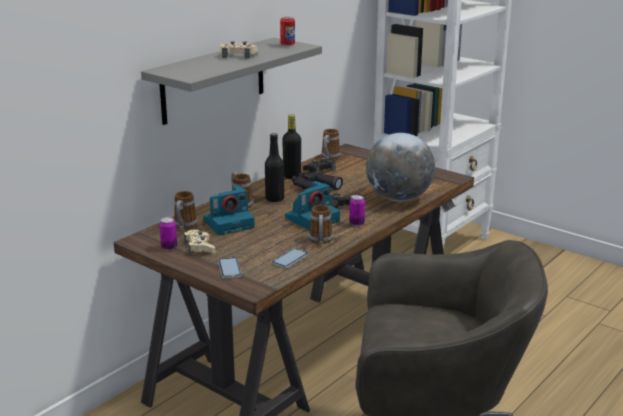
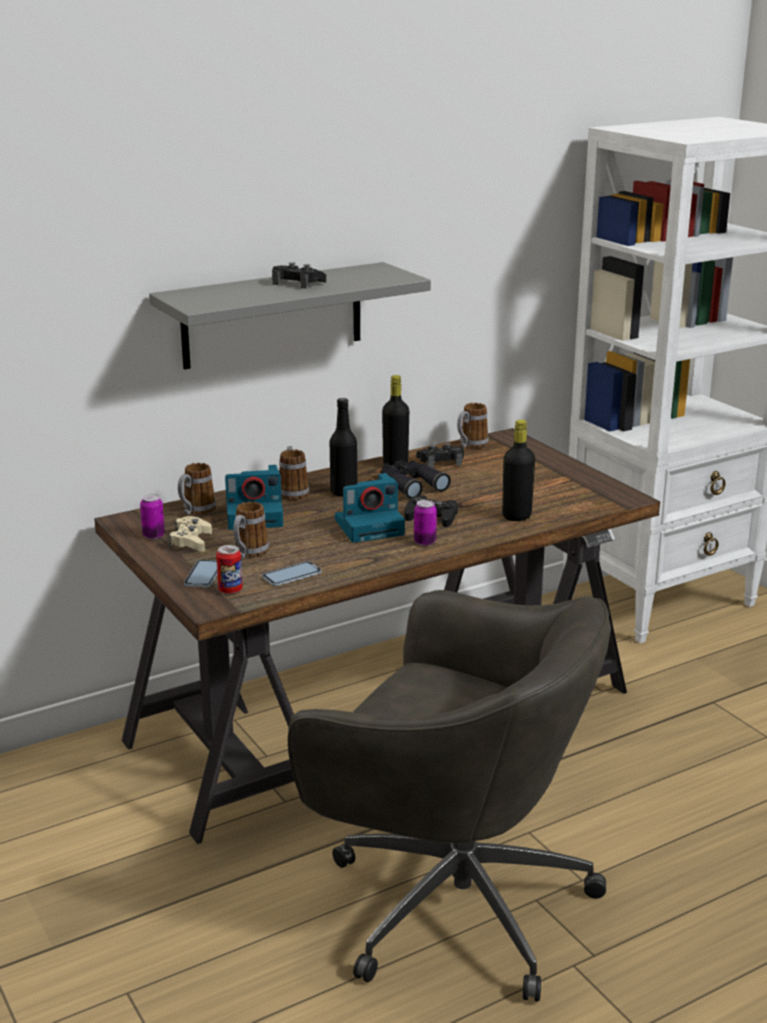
camera: 20 degrees right, 0 degrees up
(238, 55) = (298, 283): beige game controller -> black game controller
(287, 45) = (385, 274): can -> can (230, 590)
(320, 241) = (353, 558): mug -> mug (248, 554)
(398, 198) = (516, 516): globe -> black bottle

